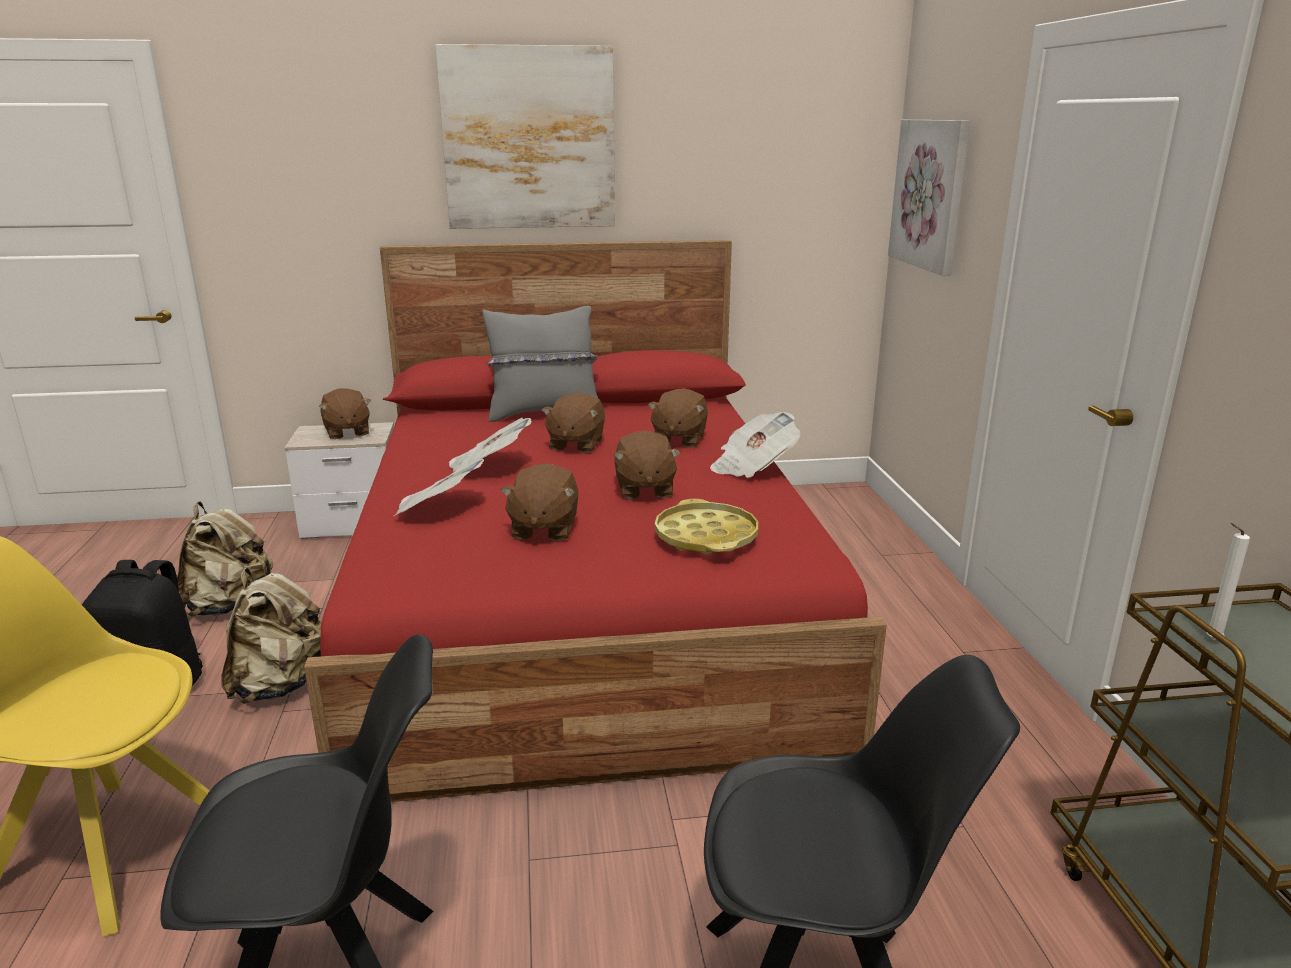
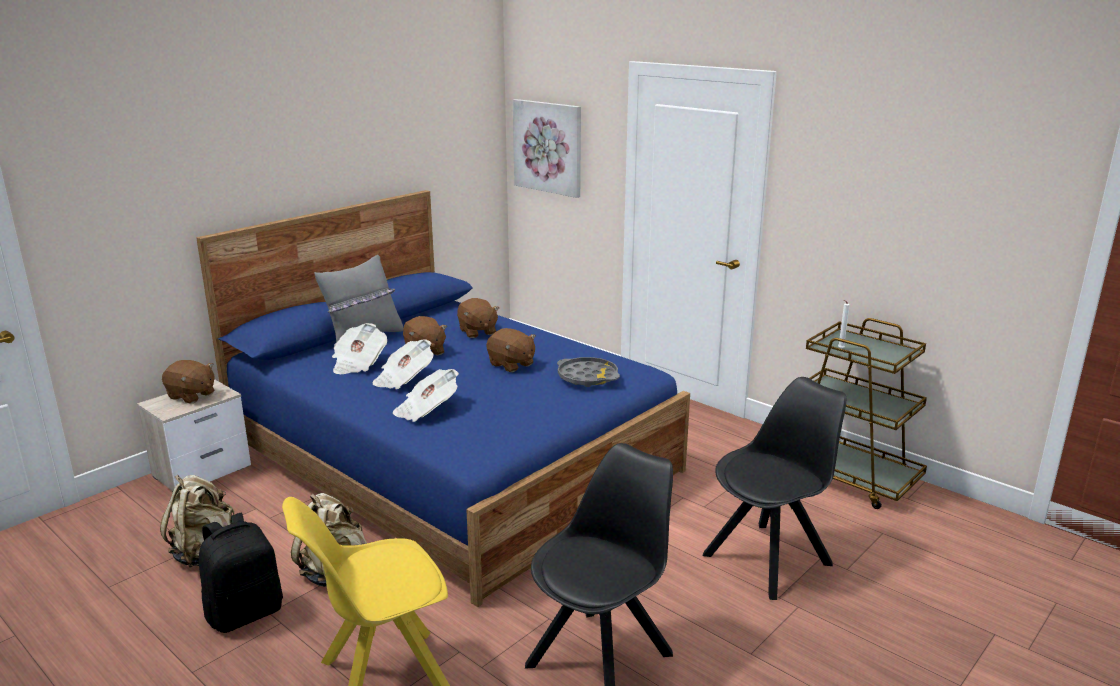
camera: 40 degrees left, 0 degrees up
(529, 139) = (293, 137): picture -> none
(543, 529) = (503, 400): brown plush toy -> none
(584, 604) = (451, 458): red bed -> blue bed
(706, 537) = (587, 377): yellow tray -> grey tray
(752, 467) = (545, 336): newspaper -> newspaper (358, 364)

